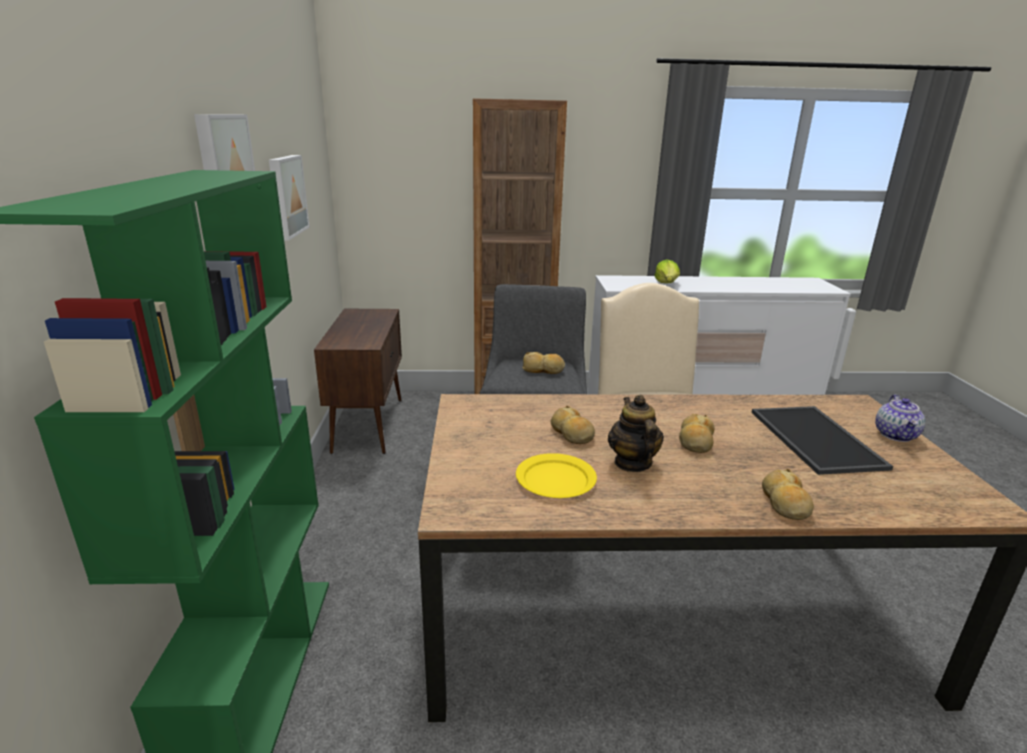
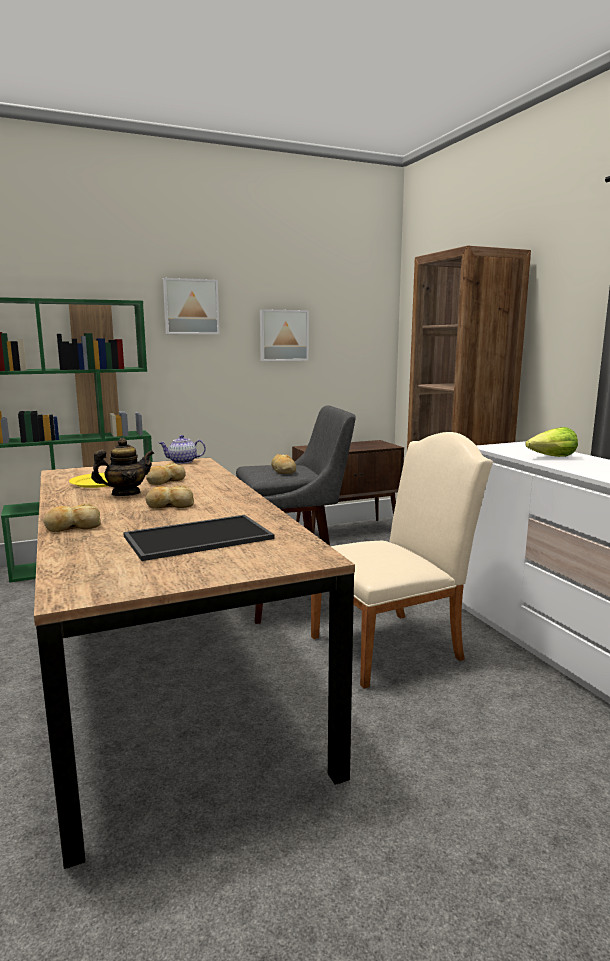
camera: 70 degrees right, 10 degrees down
(896, 435) = (231, 568): teapot -> teapot (182, 462)

